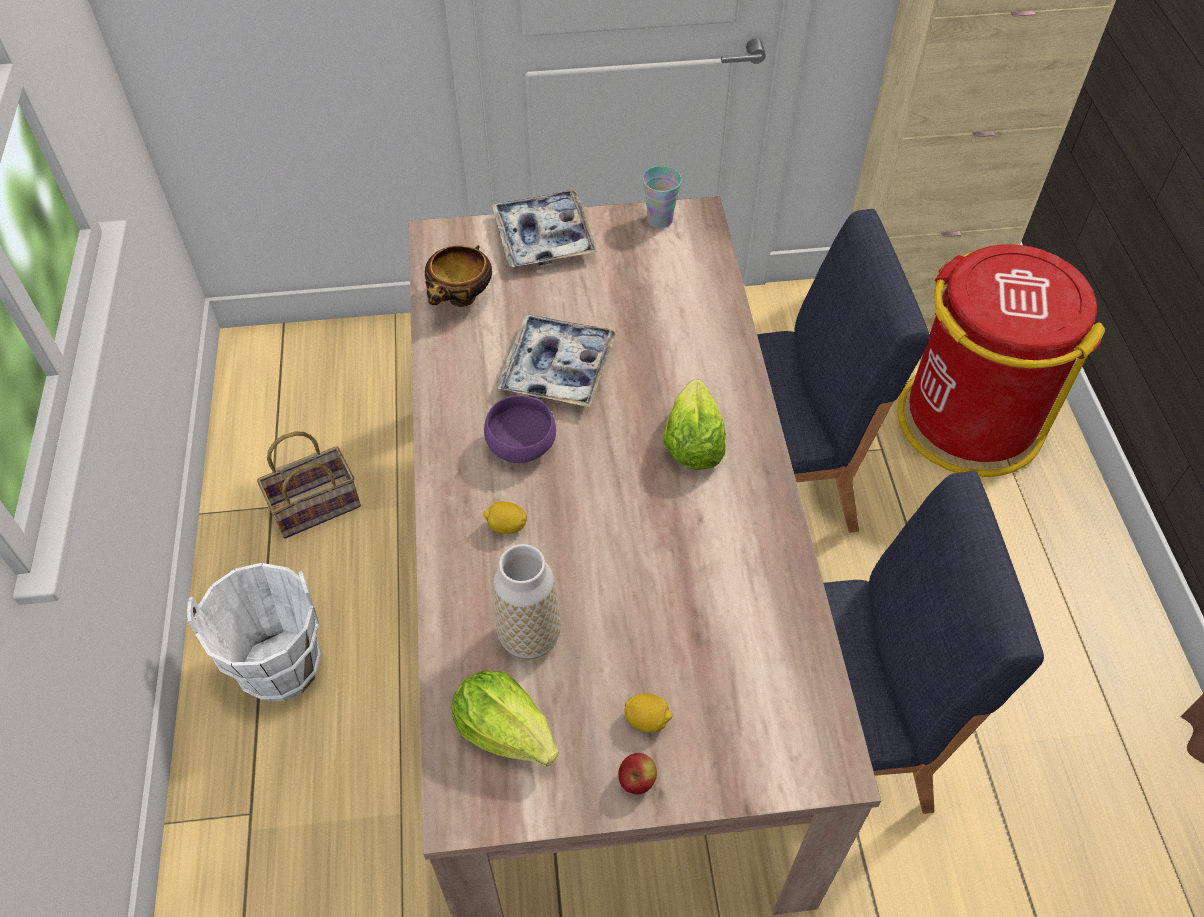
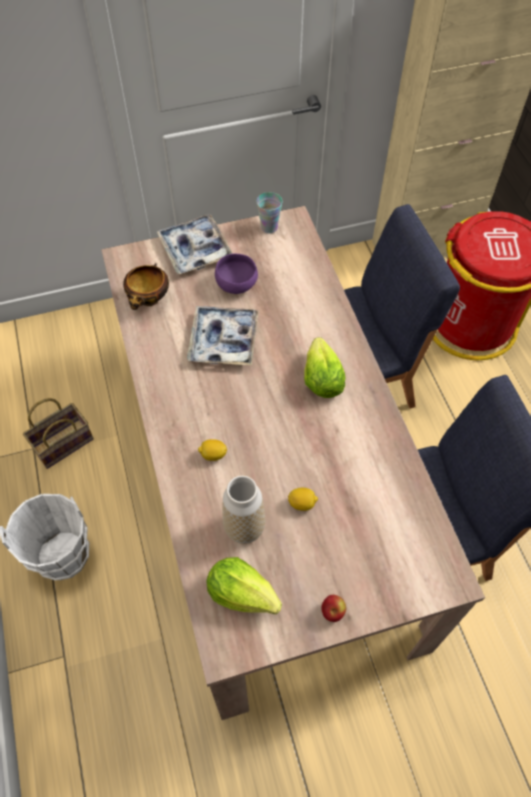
camera: 10 degrees left, 5 degrees up
(523, 445) = (212, 397): purple bowl -> purple bowl (237, 284)
(647, 720) = (331, 570): lemon -> lemon (302, 503)

